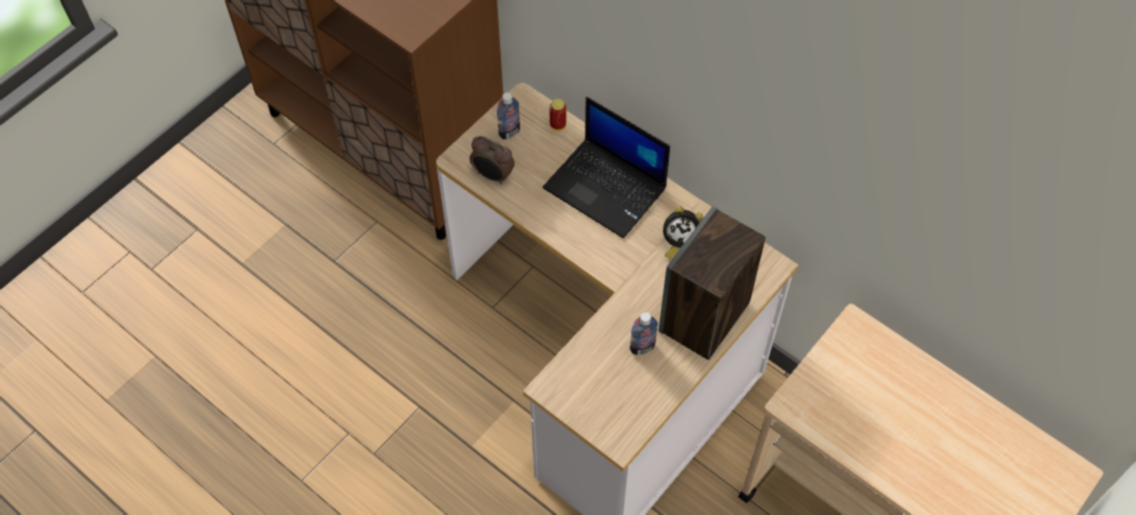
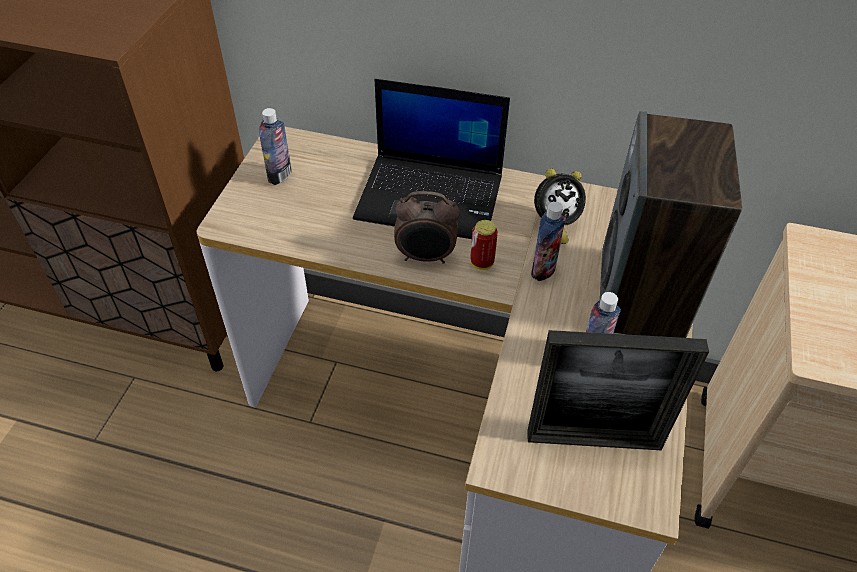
camera: 25 degrees left, 10 degrees down
(492, 176) = (281, 226): alarm clock -> alarm clock (425, 257)
(558, 125) = (336, 152): can -> can (482, 263)
(611, 397) = (593, 440): none -> picture frame
(650, 274) = (543, 270): none -> bottle

